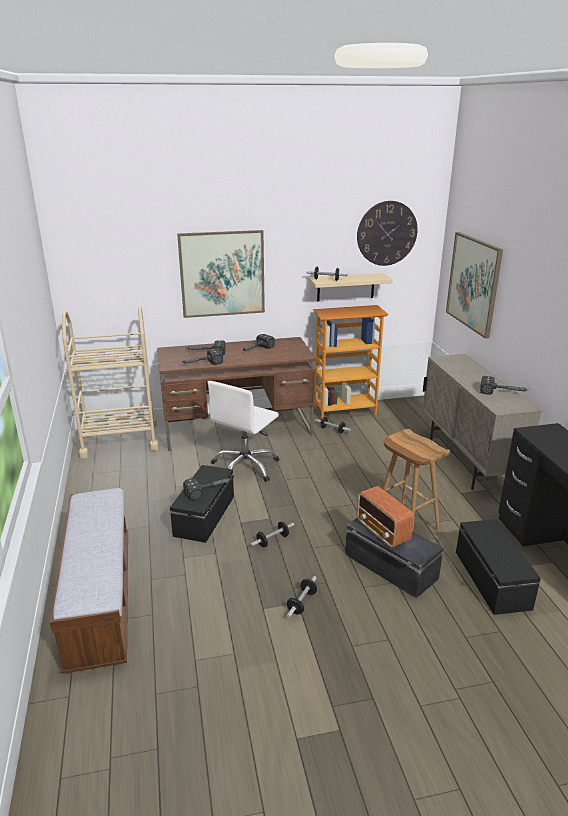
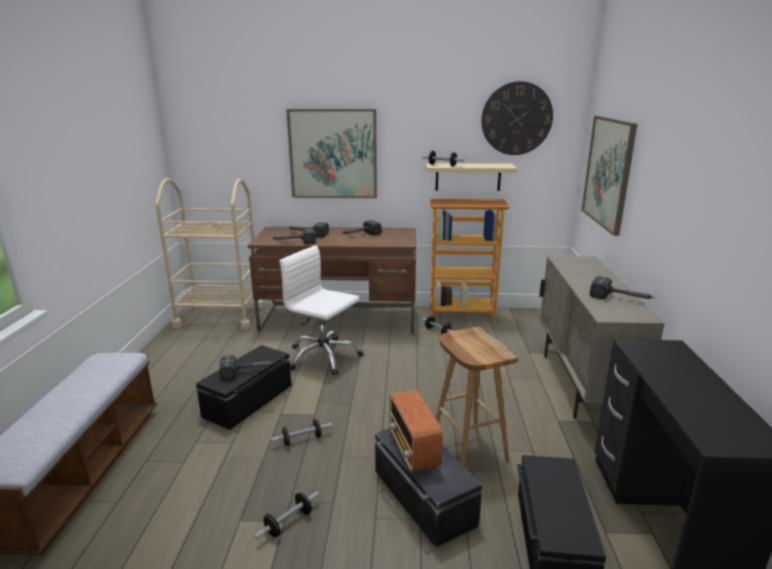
camera: 15 degrees right, 5 degrees down
(245, 467) = (323, 357): white office chair -> white office chair turned 75 degrees clockwise

